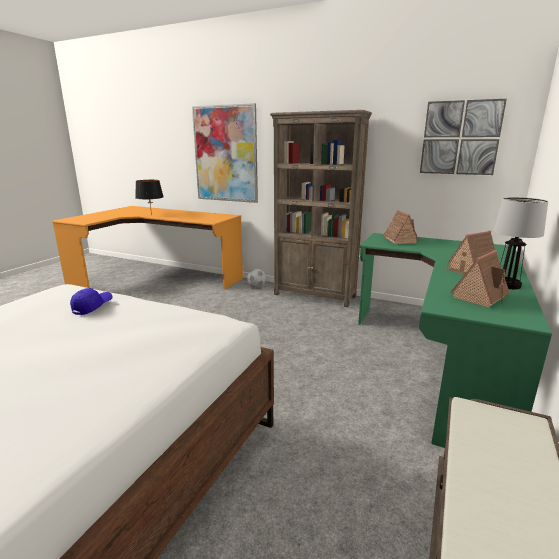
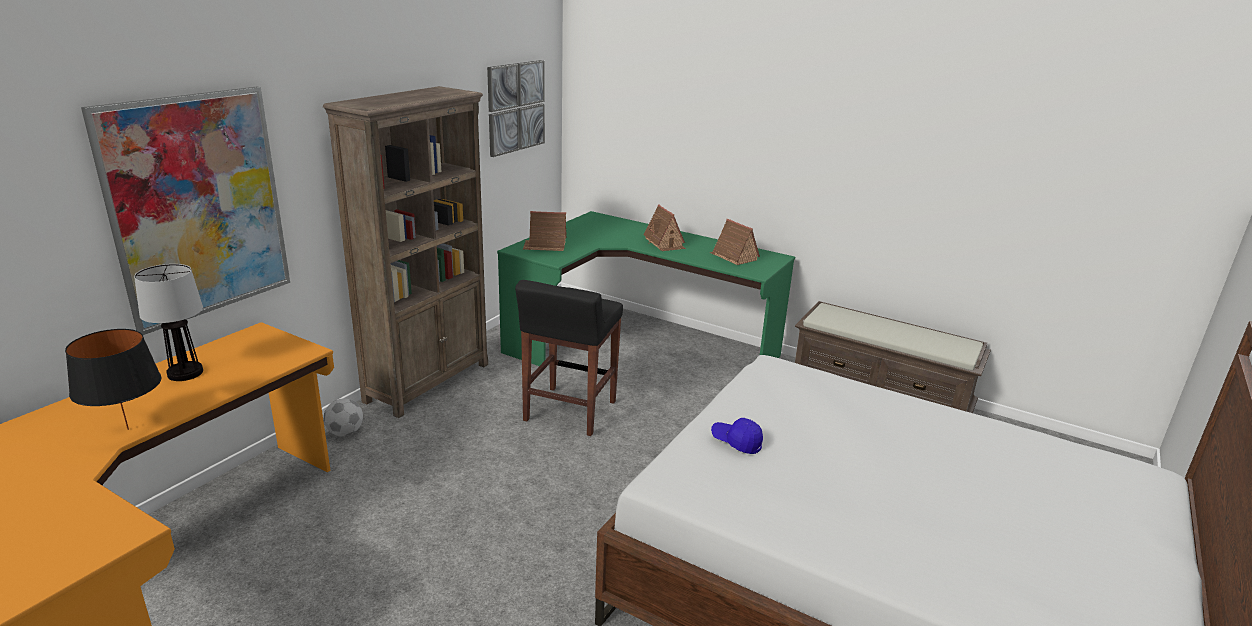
camera: 85 degrees left, 5 degrees up
(301, 338) = (569, 412): none -> black stool
(507, 285) = (708, 243): table lamp -> table lamp (186, 373)

